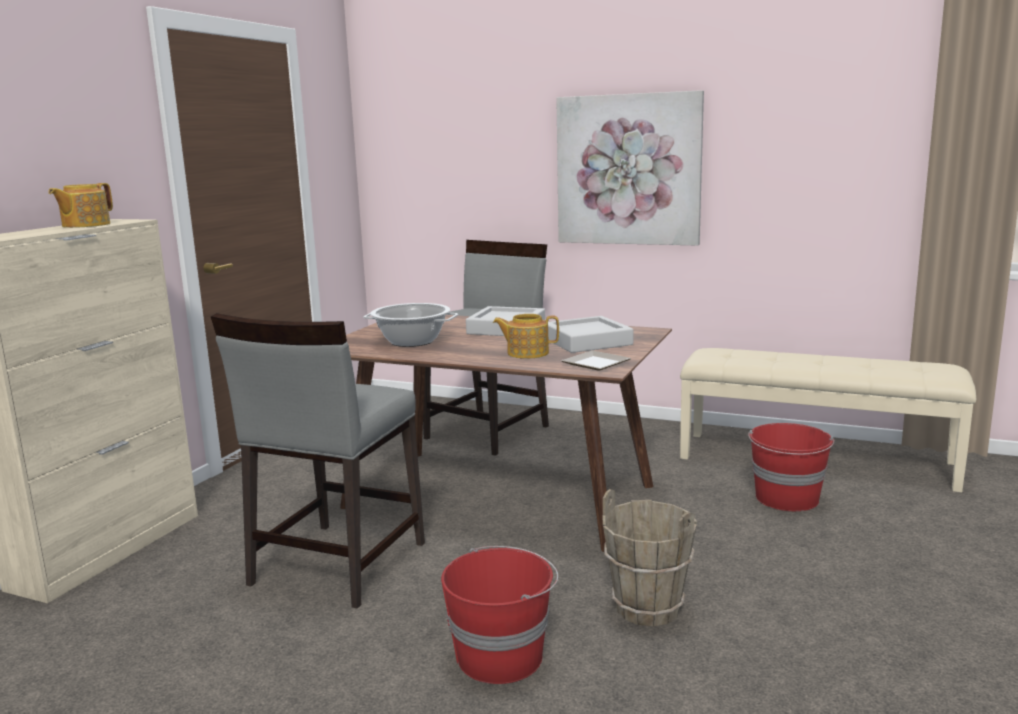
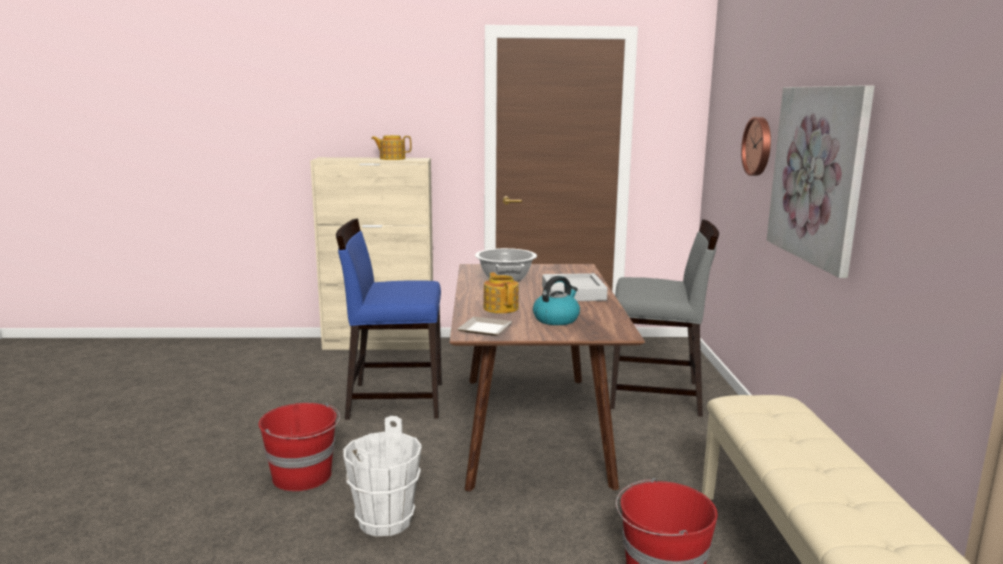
camera: 65 degrees right, 0 degrees up
(336, 564) = (394, 400): grey chair -> blue chair
(504, 157) = (759, 146): none -> wall clock
(587, 341) = (556, 319): grey tray -> kettle
(648, 608) = (386, 521): brown bucket -> white bucket

